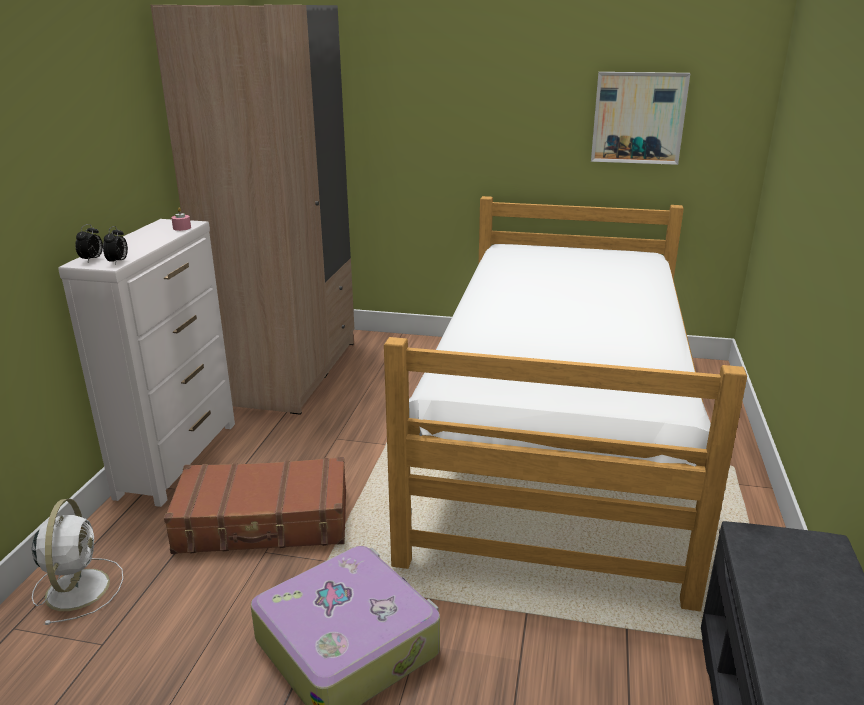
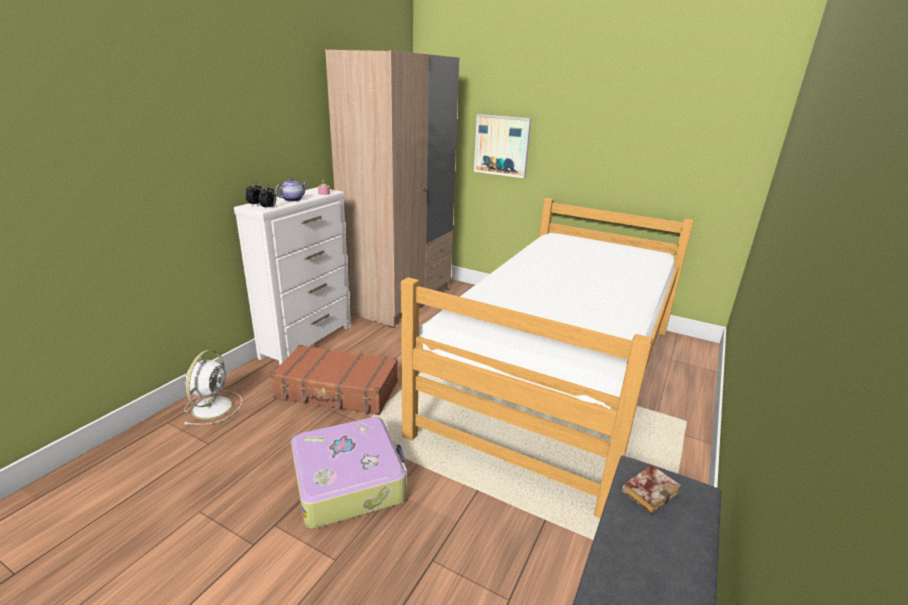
camera: 15 degrees right, 0 degrees up
(143, 243) = (293, 199): none -> teapot
(638, 118) = (666, 150): picture -> picture (502, 146)
(775, 556) = (649, 490): none -> book

